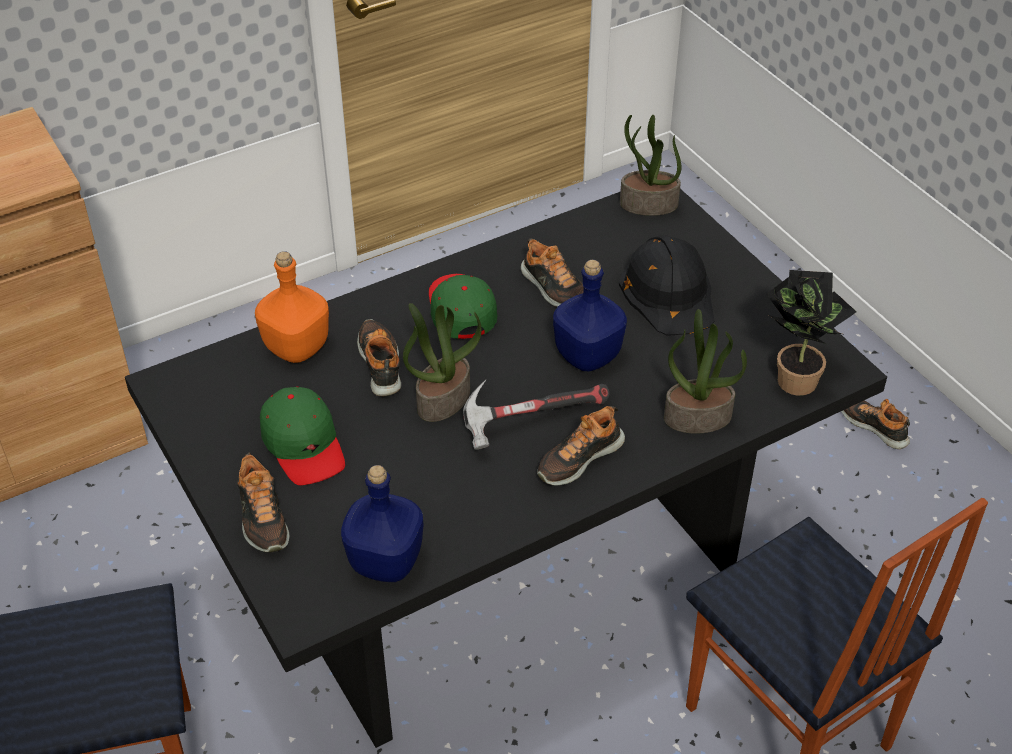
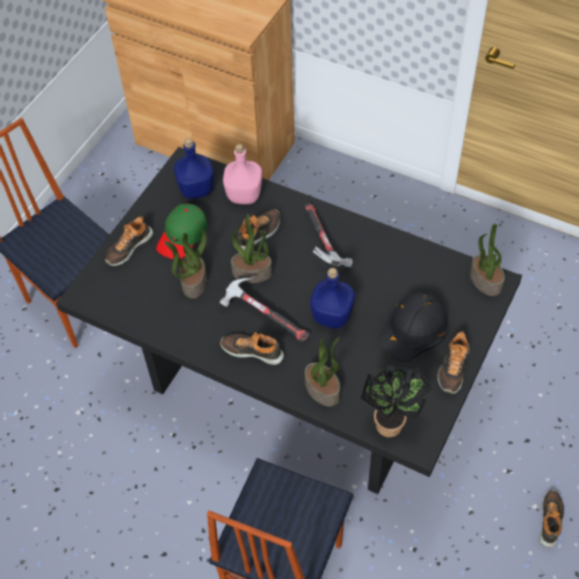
camera: 60 degrees right, 10 degrees up
(295, 347) = (244, 194): orange bottle -> pink bottle
(384, 561) = (132, 308): blue bottle -> blue bottle (196, 189)
(400, 469) = (193, 281): none -> potted plant
(460, 310) = (323, 243): green cap -> hammer
(554, 289) = (373, 275): shoe -> shoe (453, 368)

